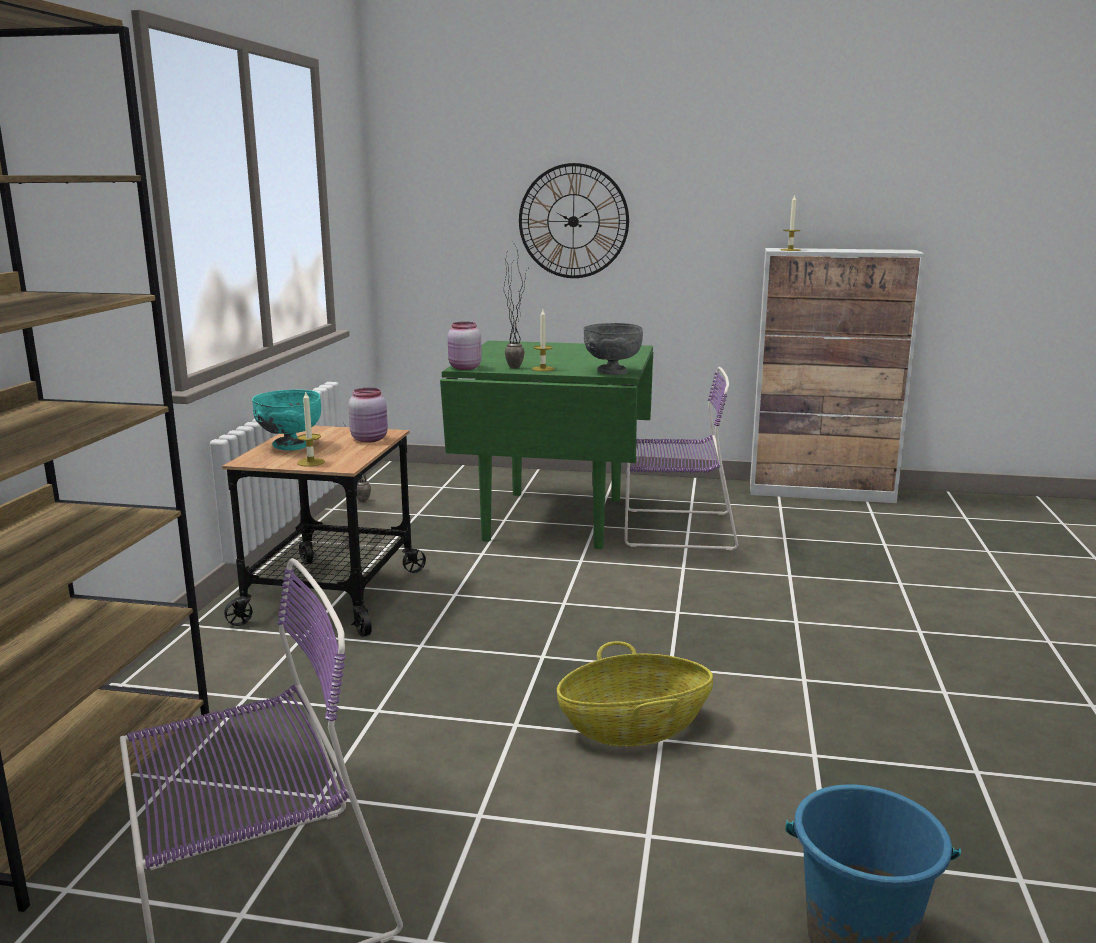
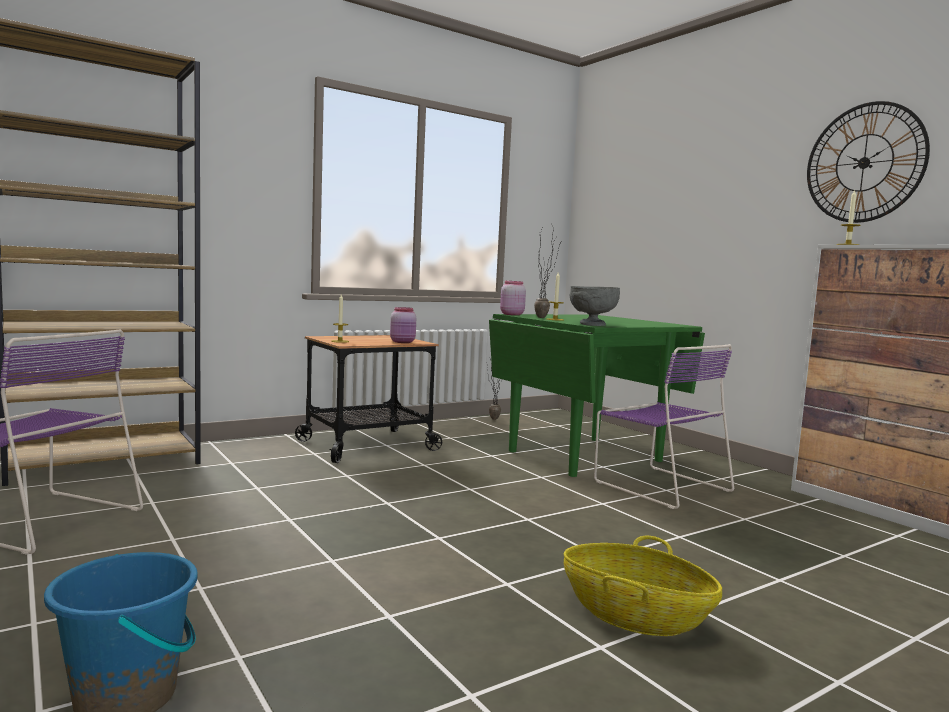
camera: 45 degrees right, 10 degrees down
(290, 446) = (358, 337): turquoise bowl -> none
(573, 221) = (688, 228): wall clock -> wall clock (864, 163)
(634, 726) = (337, 548): basket -> basket (635, 615)

